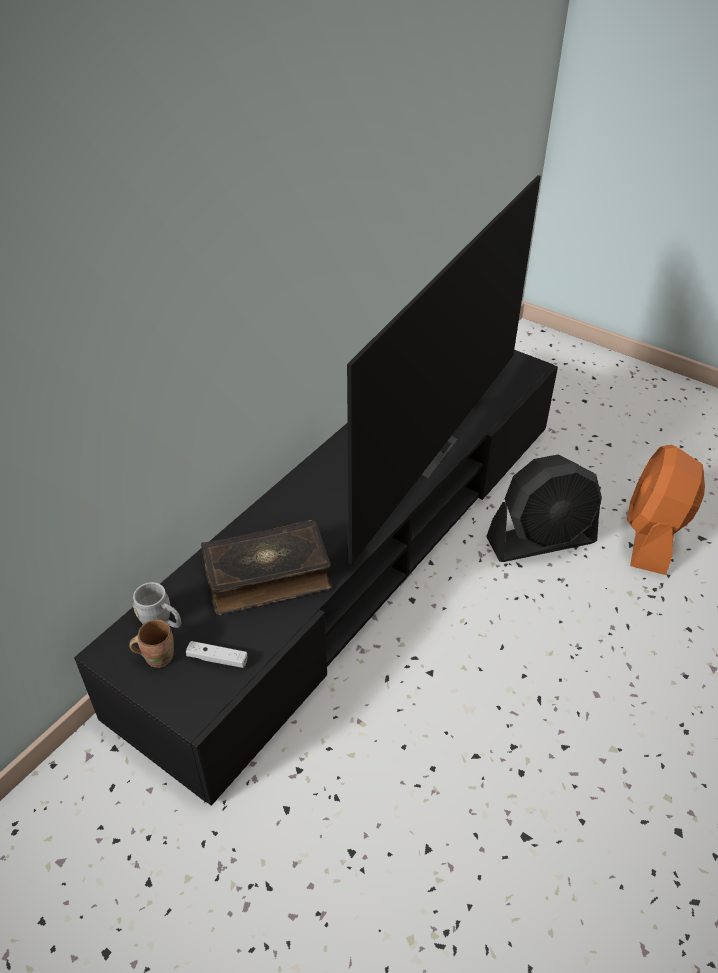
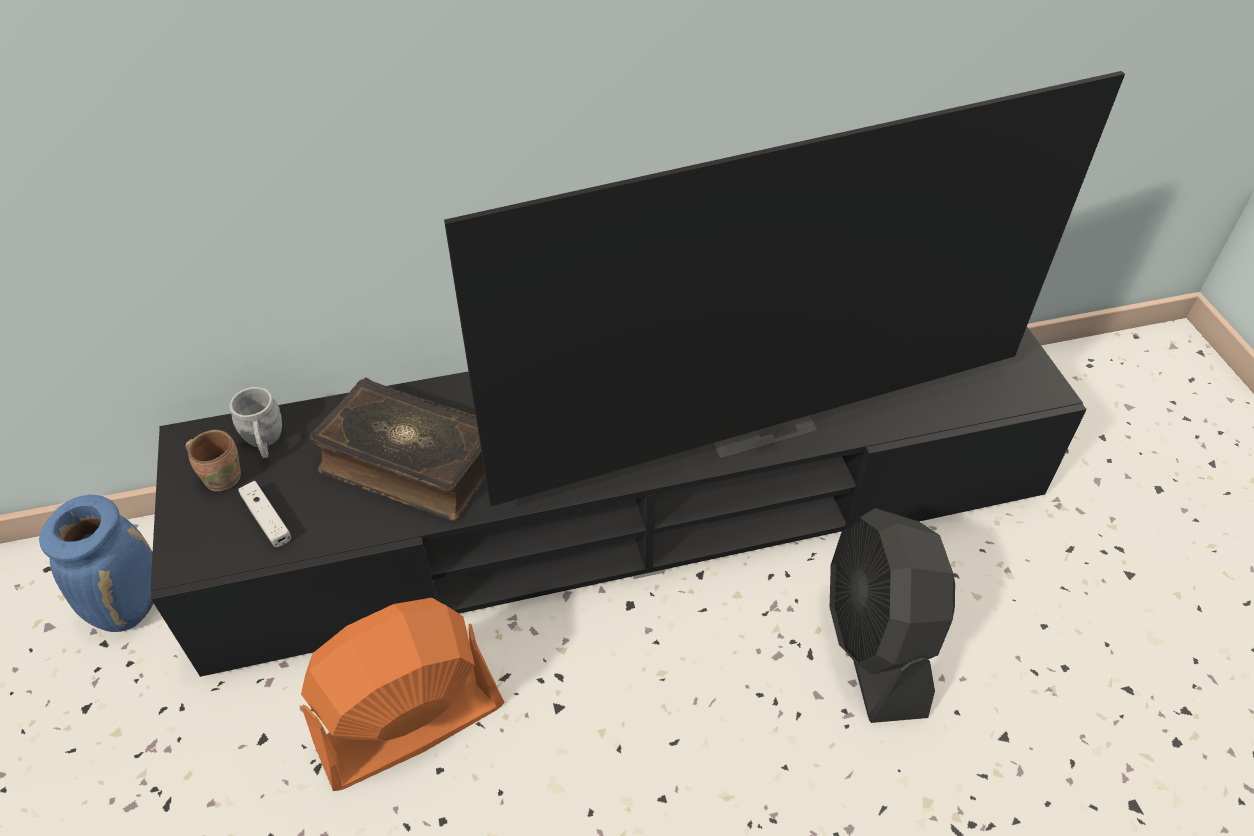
camera: 40 degrees right, 5 degrees up
(108, 807) = (130, 605): none -> blue vase
(541, 540) = (875, 643): black fan -> black fan turned 60 degrees clockwise
(652, 535) = (1054, 748): orange fan -> orange fan (409, 724)

